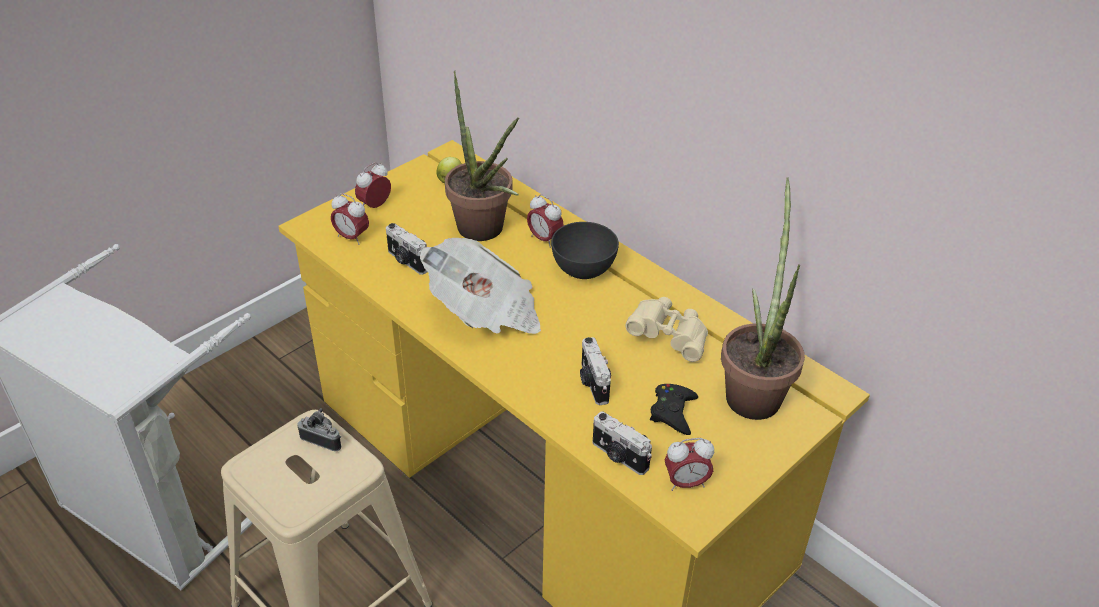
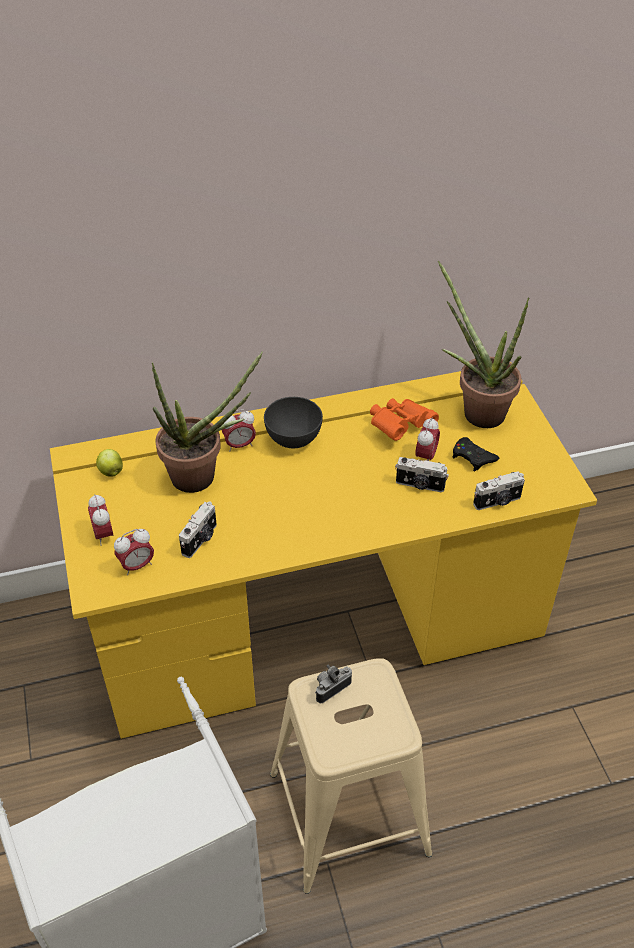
camera: 60 degrees left, 5 degrees up
(407, 261) = (201, 539): camera -> camera turned 45 degrees counterclockwise
(485, 312) = (302, 514): newspaper -> none
(669, 338) = (400, 426): beige binoculars -> orange binoculars
(686, 483) = (538, 479): alarm clock -> alarm clock (426, 456)

